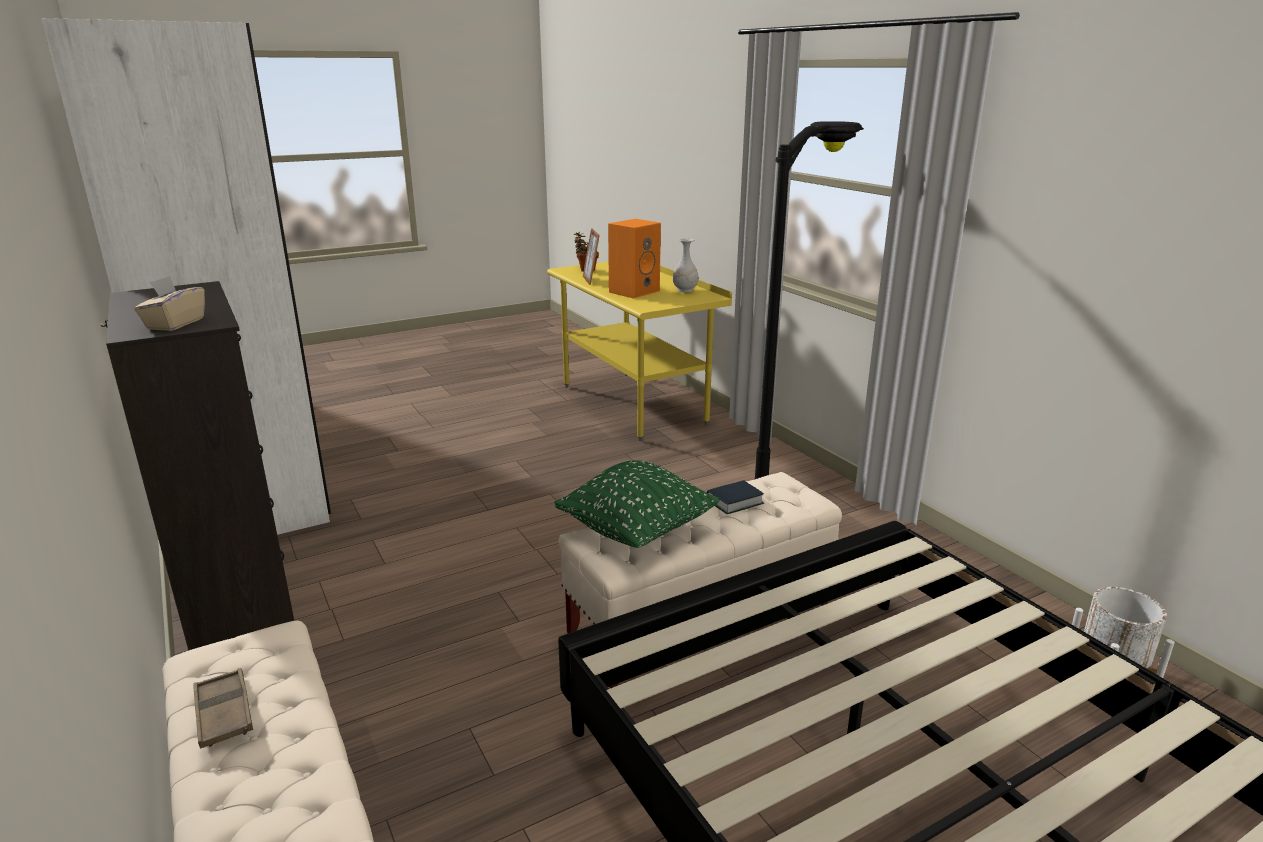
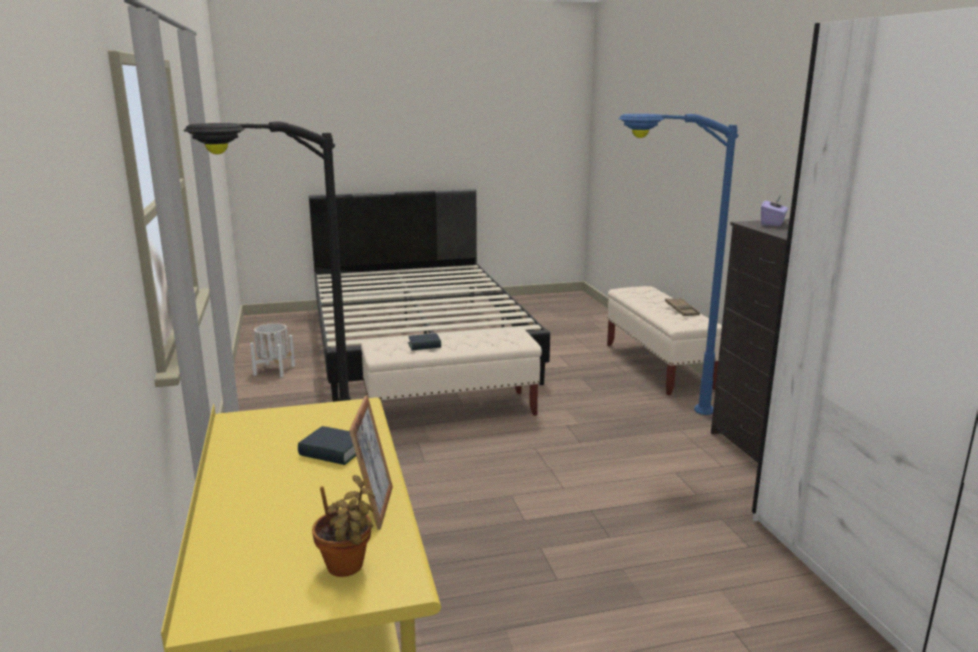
camera: 165 degrees left, 5 degrees down
(175, 324) = (772, 223): beige tissue box -> purple tissue box
(386, 668) = (645, 414): none -> blue floor lamp
(634, 291) = (333, 452): orange speaker -> book
(637, 531) = (495, 340): green pillow -> none
(684, 290) = (248, 444): white vase -> none

